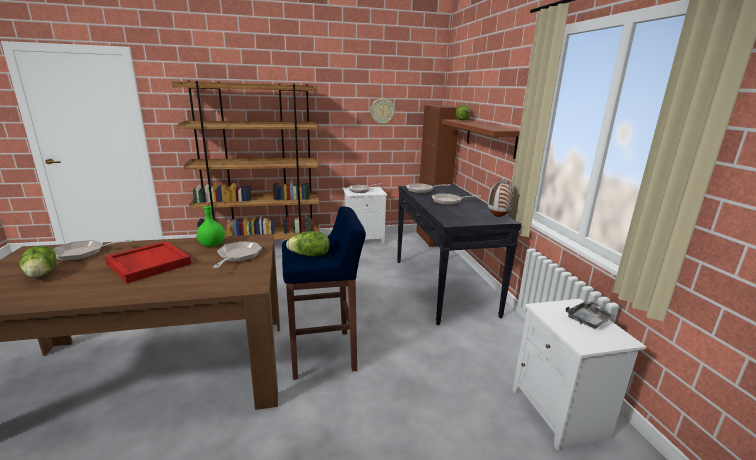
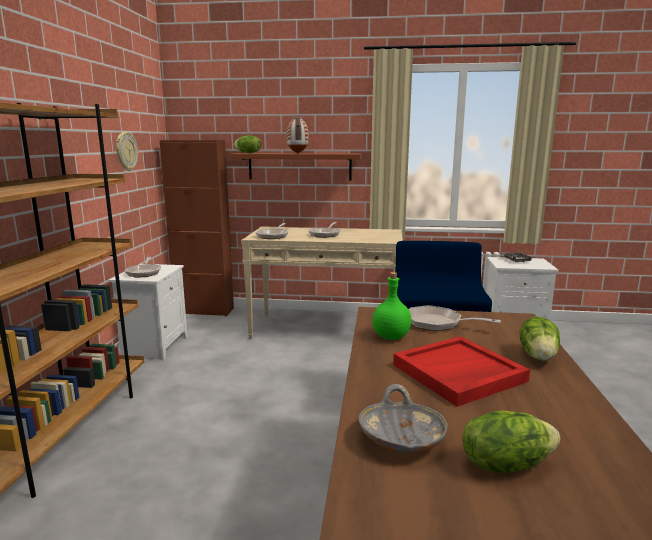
camera: 70 degrees left, 5 degrees down
(84, 253) = (401, 437): frying pan -> grey bowl
(310, 255) = (456, 289): lettuce -> lettuce (539, 356)
(443, 286) = (326, 329): black console table -> beige console table
(498, 217) = (383, 231): vase -> vase (297, 153)

